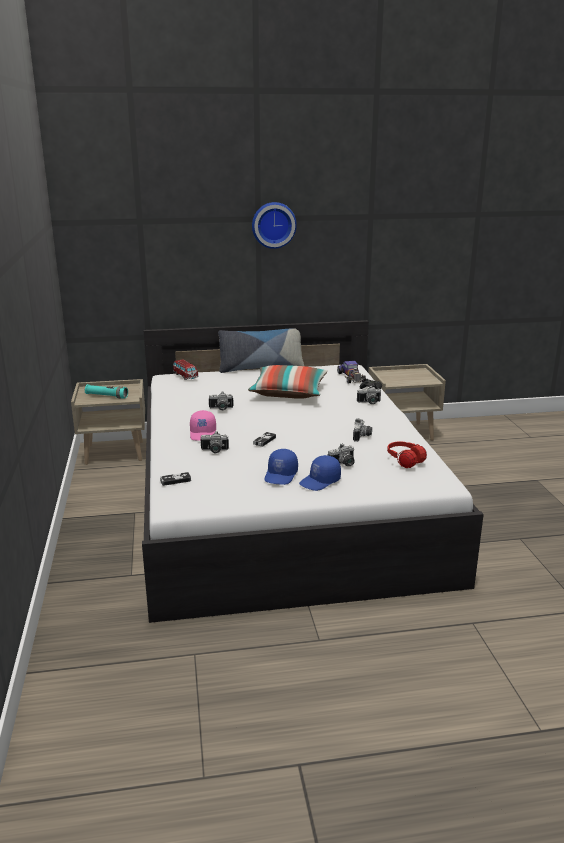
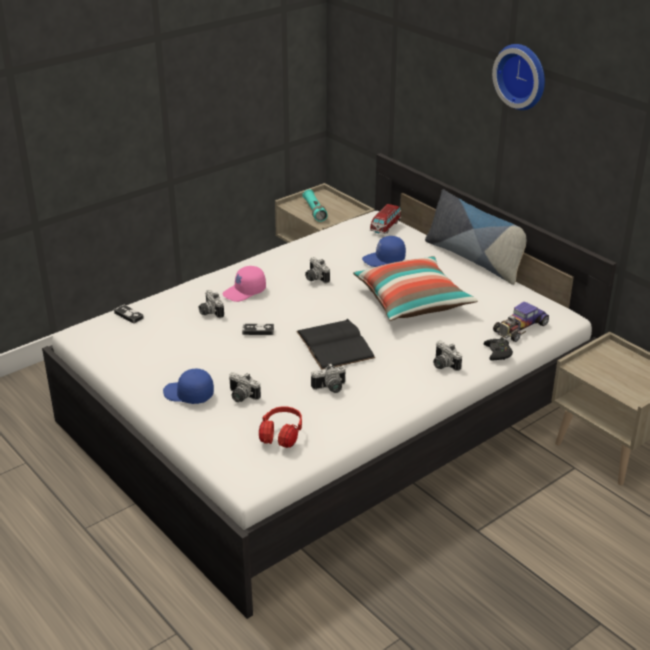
camera: 60 degrees right, 10 degrees up
(281, 475) = (182, 367): blue cap -> blue cap (384, 260)
(313, 423) = (335, 344): none -> black book

